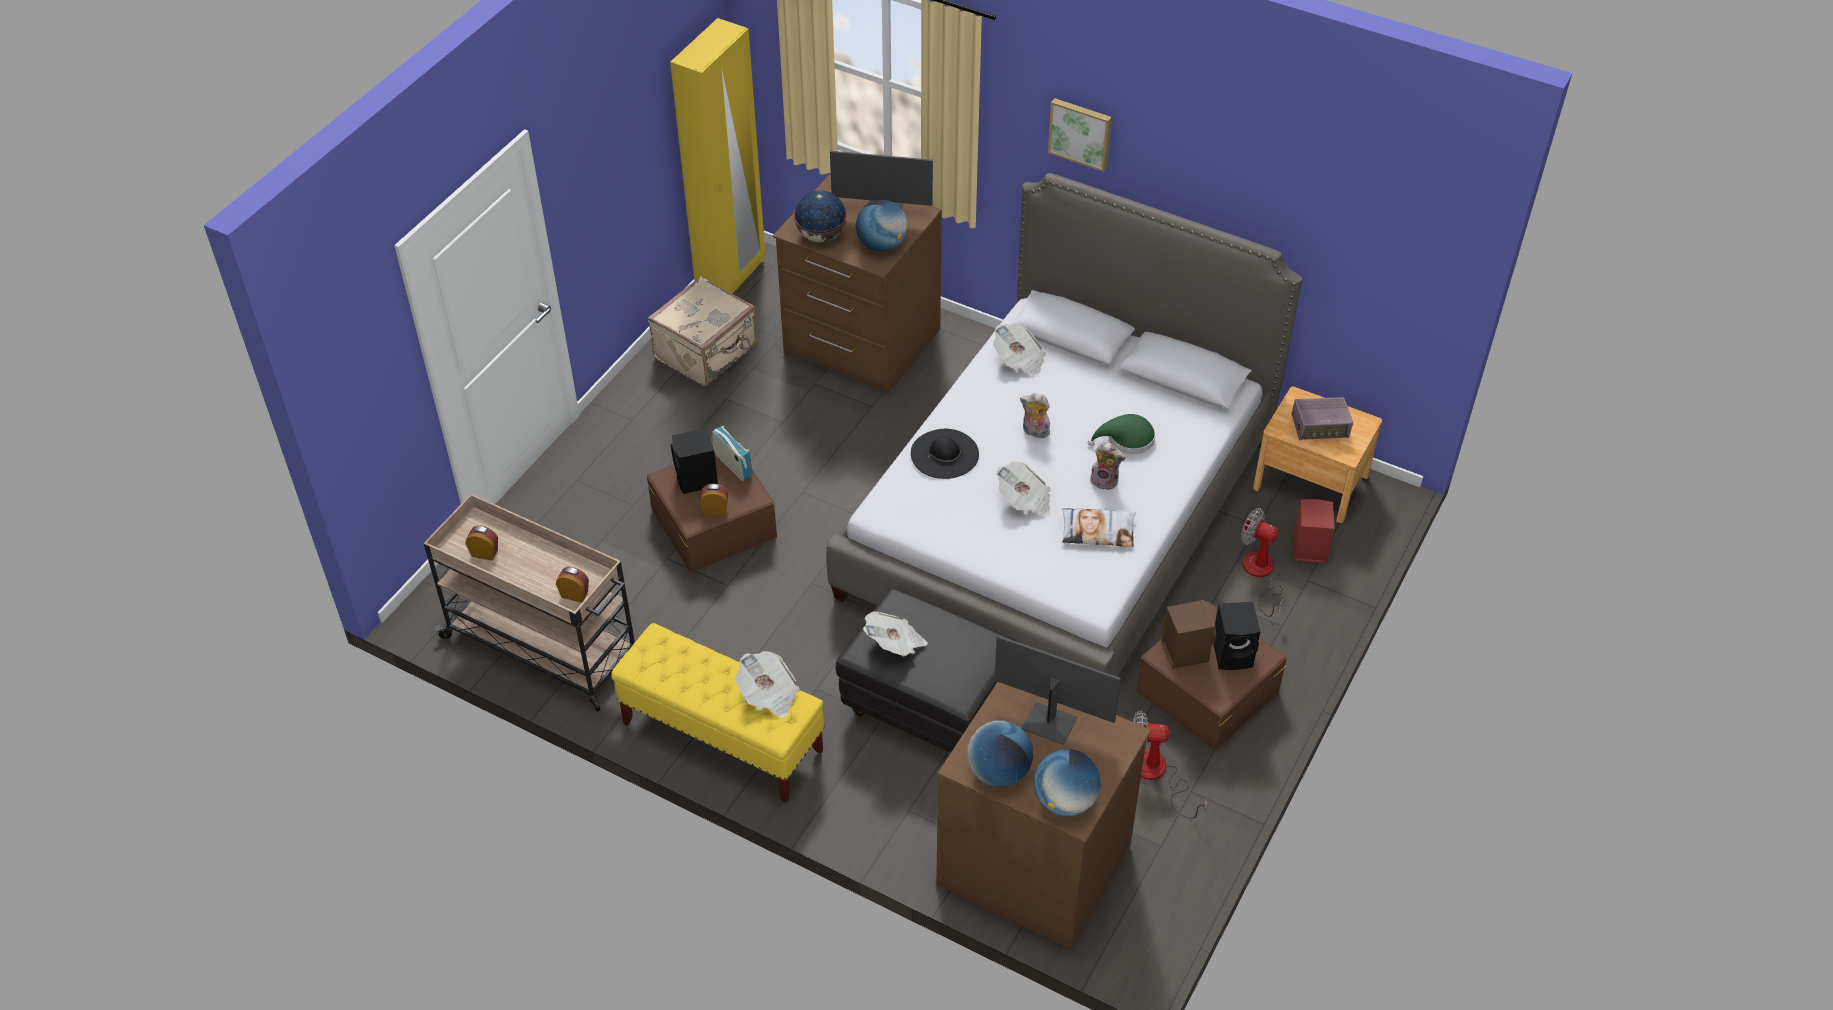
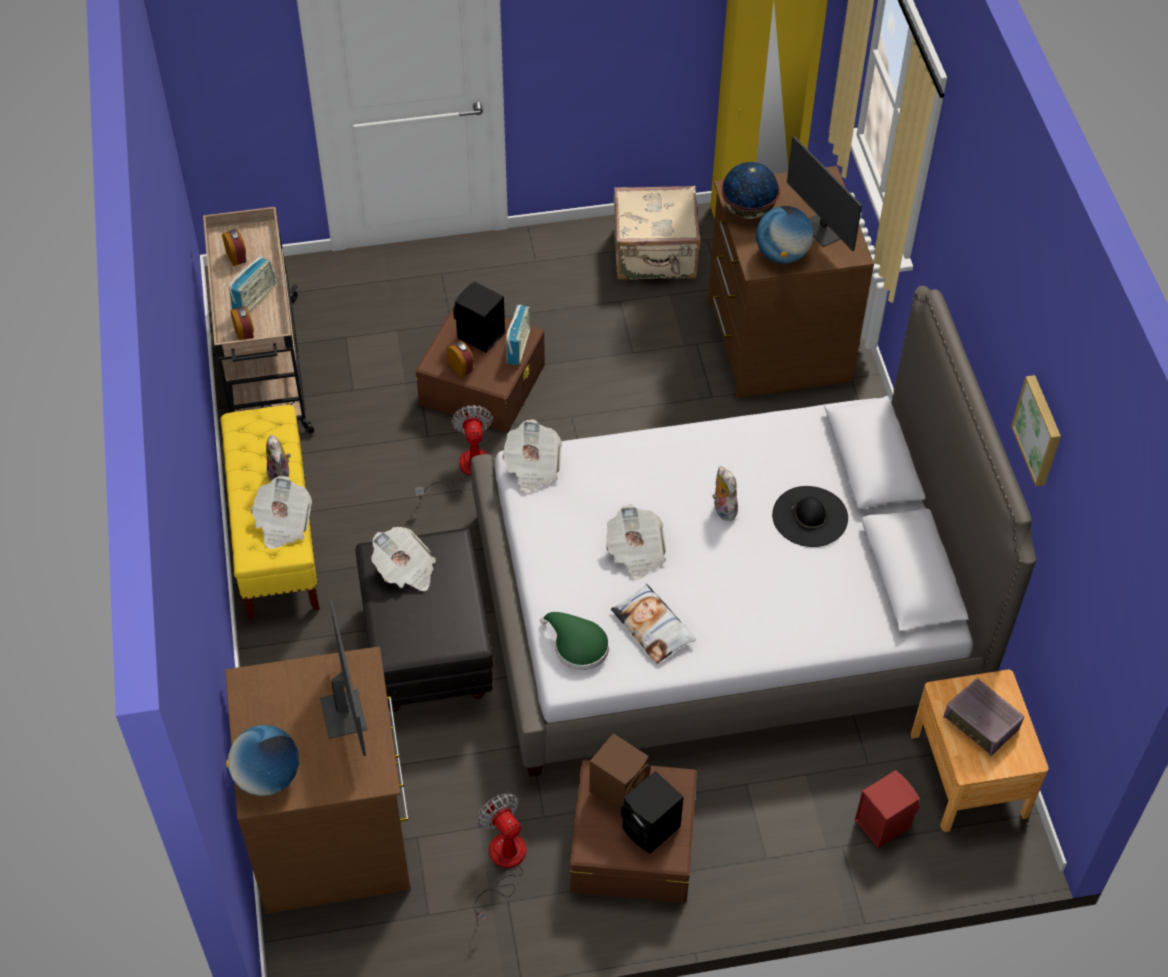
camera: 50 degrees right, 5 degrees up
(544, 567) = (254, 299): none -> radio
(944, 454) = (631, 463): black hat -> black hat (810, 516)
(999, 772) = (260, 711): globe -> none
(1019, 361) = (798, 444): newspaper -> newspaper (532, 467)
(1080, 133) = (973, 269): picture -> picture (1040, 430)
(1105, 480) = (718, 595): plush toy -> plush toy (281, 476)
(1127, 439) = (785, 580): green hat -> green hat (577, 645)
(1260, 574) = (810, 803): fan -> fan (465, 470)

